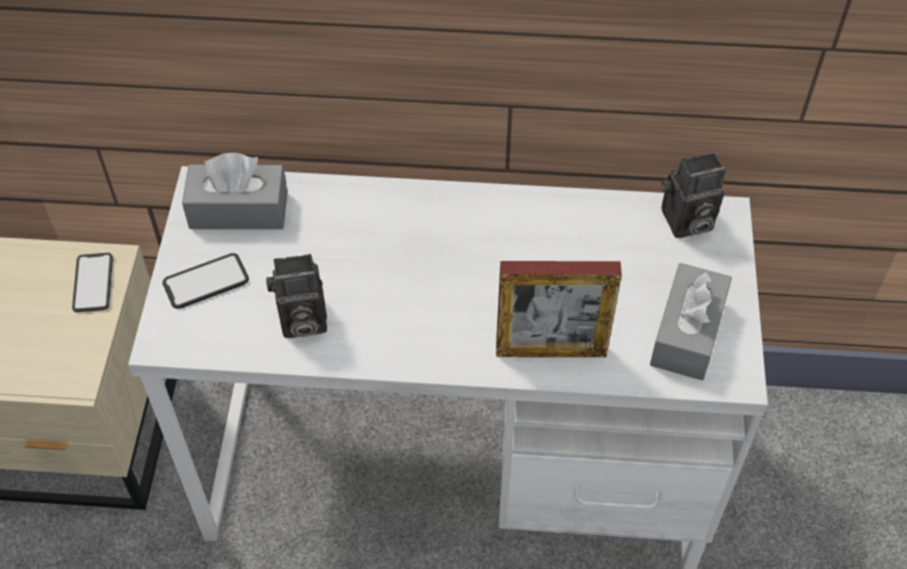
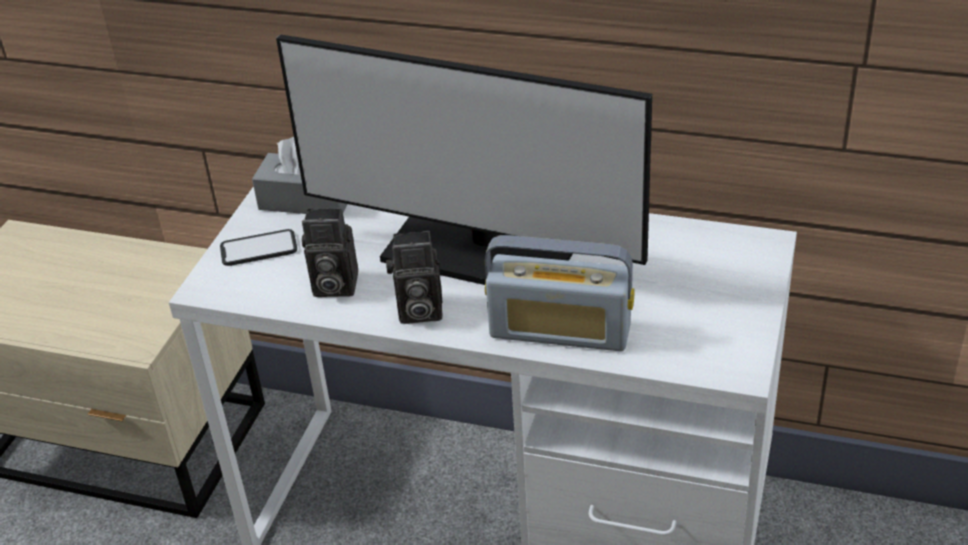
camera: 15 degrees right, 15 degrees down
(93, 283) = (180, 276): phone -> none
(442, 263) = (478, 255): none -> monitor
(551, 350) = (560, 331): picture frame -> radio
(685, 223) = (725, 245): camera -> camera (417, 311)
(687, 333) = (701, 331): grey tissue box -> none

